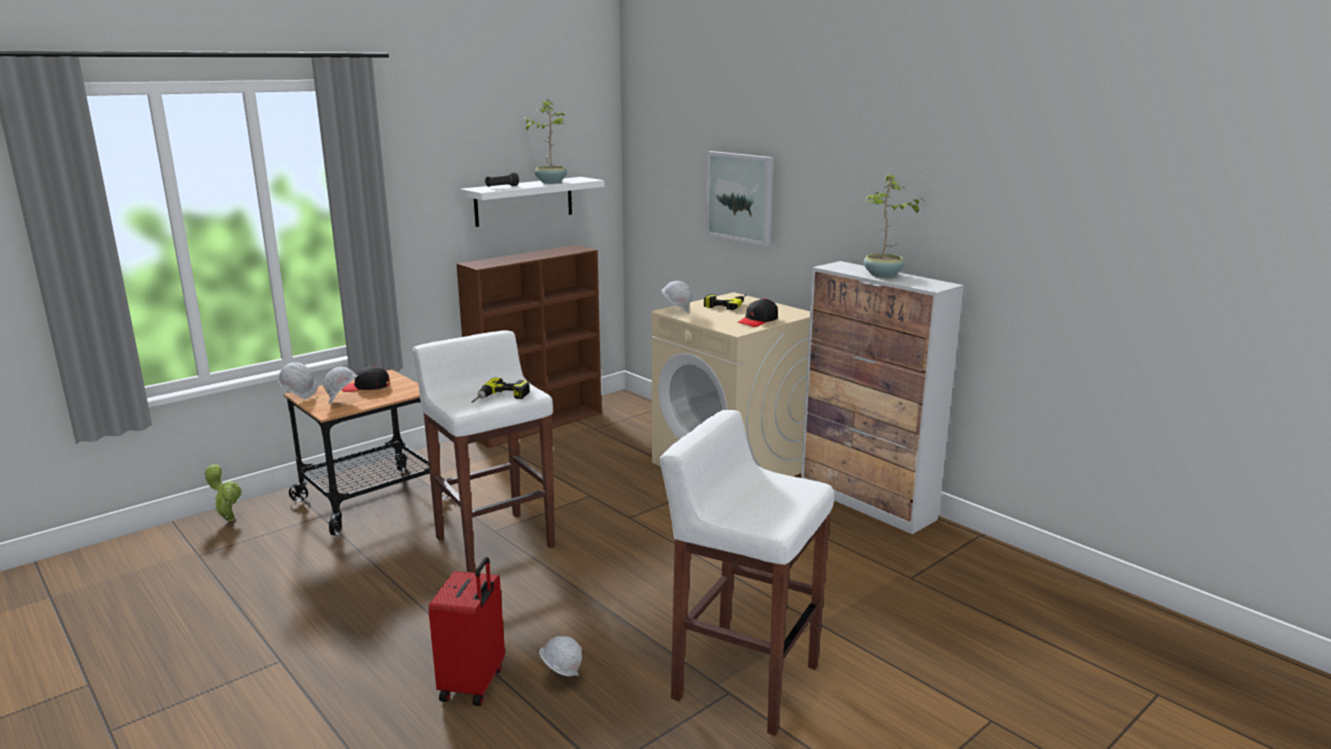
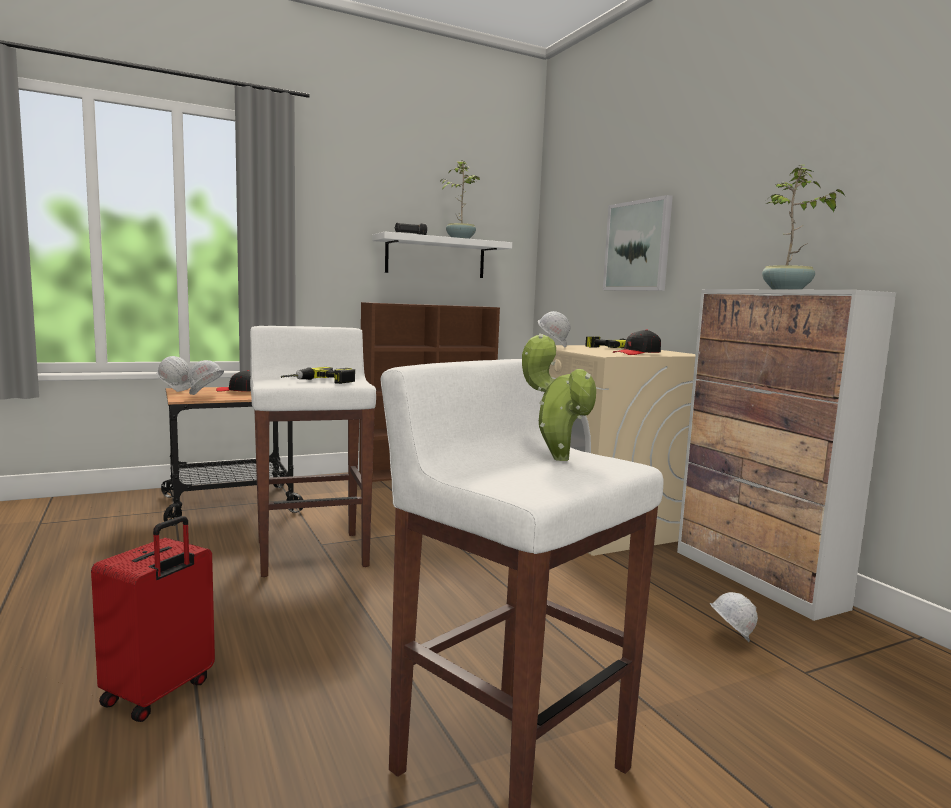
camera: 15 degrees right, 10 degrees down
(229, 519) = (98, 501): potted plant -> potted plant (555, 457)
(561, 678) = (266, 708): white hard hat -> white hard hat (728, 641)

